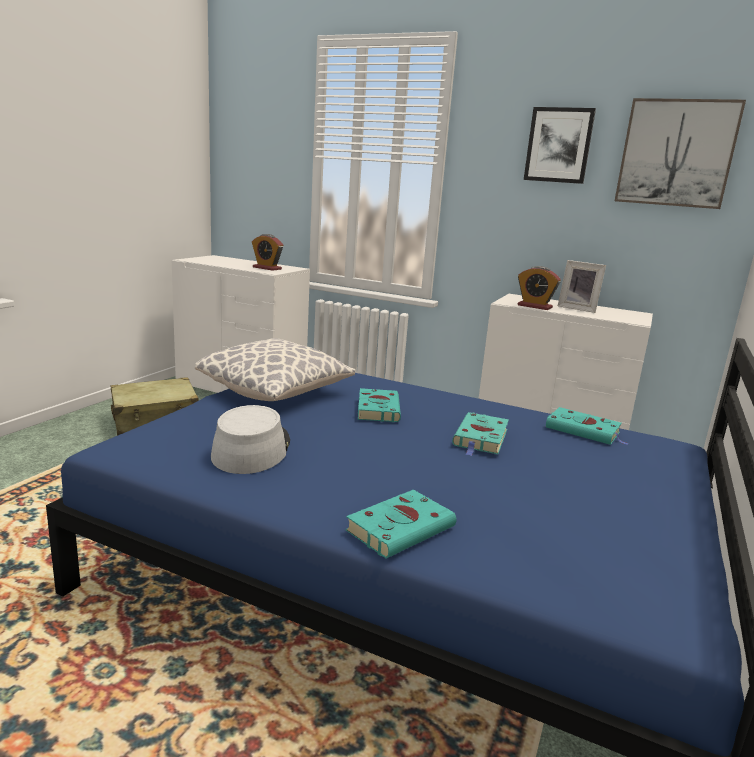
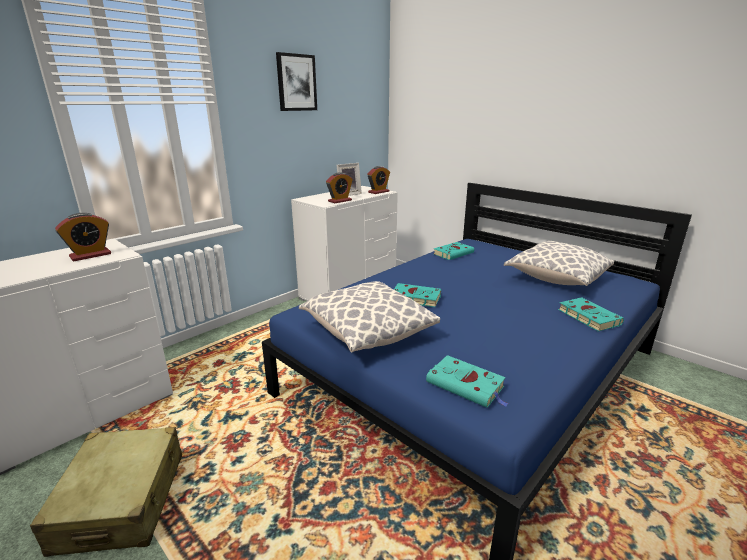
camera: 70 degrees left, 5 degrees up
(251, 449) = (491, 352): grey hat -> none
(480, 438) = (468, 278): turquoise book -> turquoise book (467, 385)
(567, 515) = (556, 278): none -> pillow
(625, 319) = (378, 192): none -> alarm clock
(676, 153) = (354, 86): picture -> none

